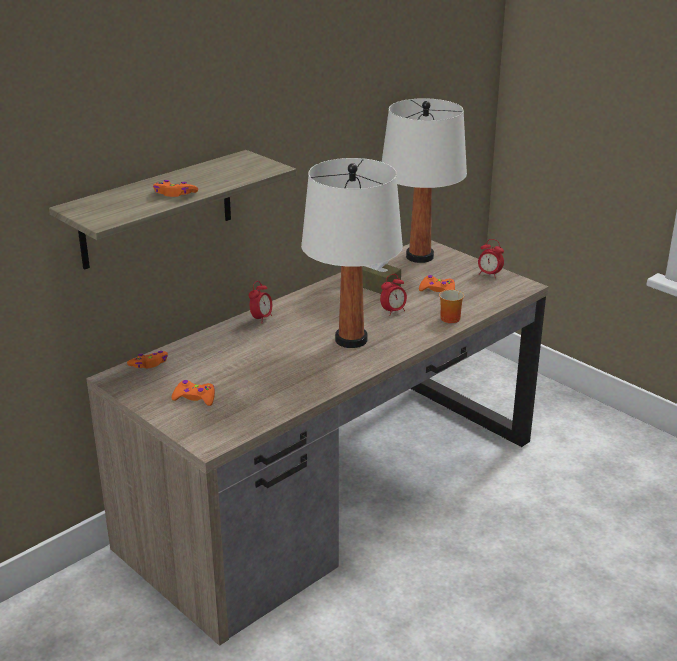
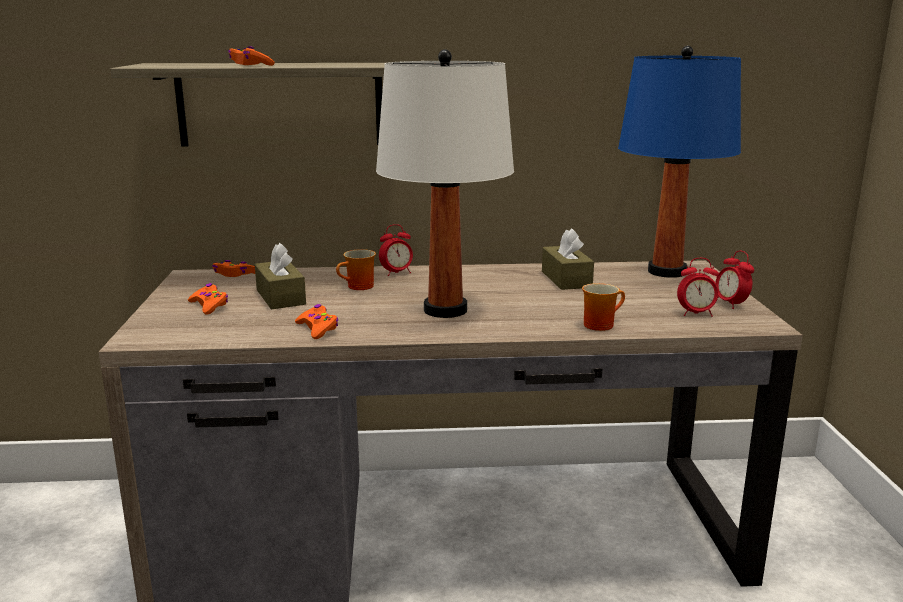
camera: 40 degrees right, 10 degrees down
(227, 371) = (280, 297): none -> brown tissue box
(262, 341) = (359, 287): none -> mug
(393, 311) = (542, 302): alarm clock -> alarm clock (696, 314)
(420, 257) = (667, 272): white table lamp -> blue table lamp
(437, 290) = (633, 300): orange game controller -> orange game controller (318, 329)

